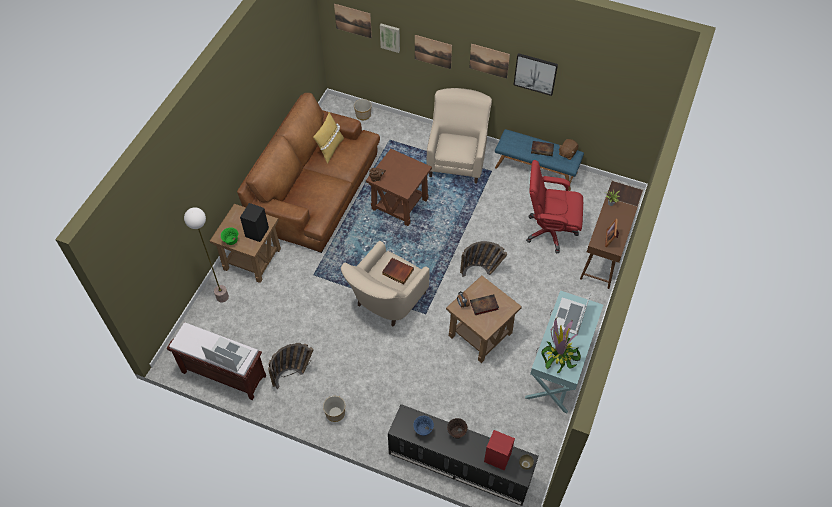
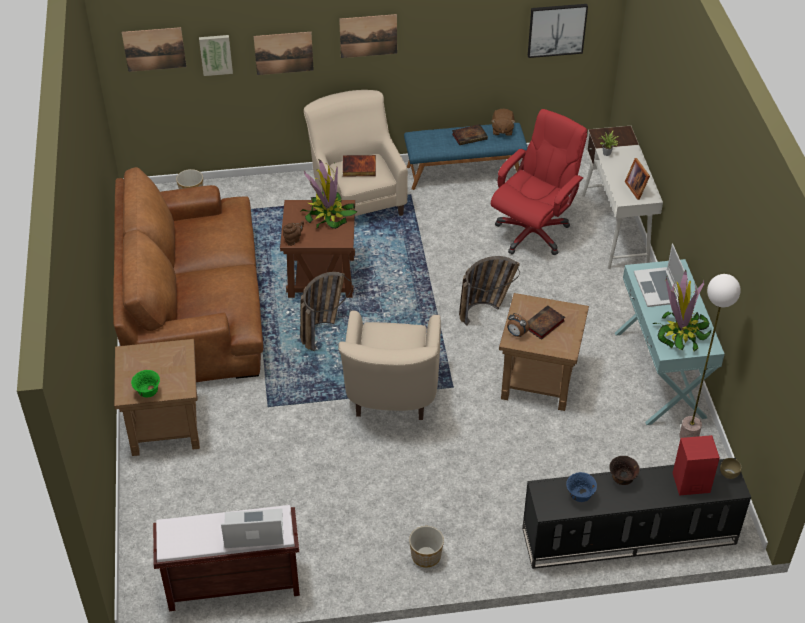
camera: 30 degrees left, 10 degrees down
(222, 297) = (157, 490): floor lamp -> floor lamp (688, 436)
(257, 232) = (177, 366): black speaker -> none
(293, 374) = (333, 537): basket -> basket (322, 330)
(330, 149) = (196, 235): yellow pillow -> none
(397, 272) = (399, 339): book -> book (359, 168)
(408, 170) = (327, 215): none -> potted plant
(535, 73) = (436, 30): picture -> picture (556, 29)
(549, 231) = (532, 232): red office chair -> red office chair turned 150 degrees clockwise
(605, 253) = (615, 229): brown desk -> white desk

